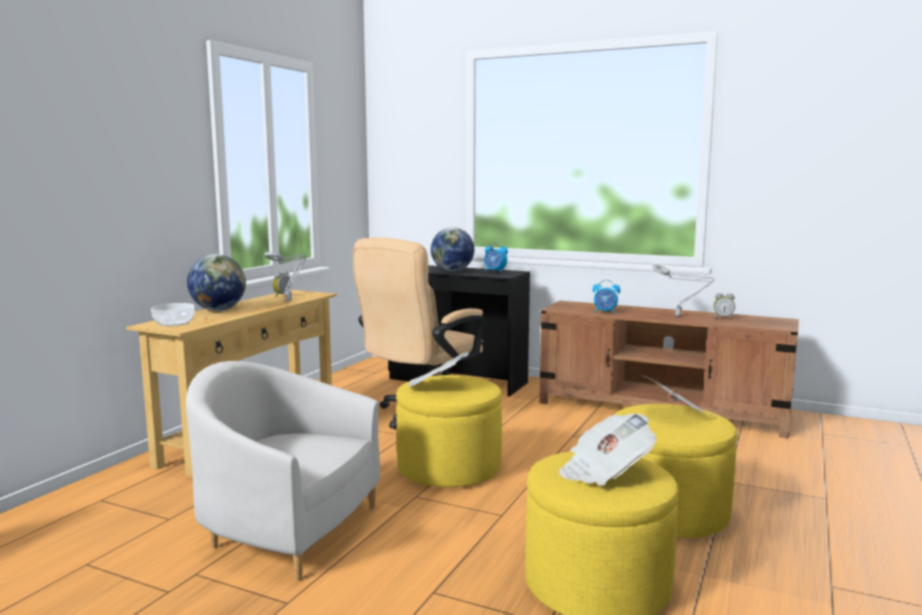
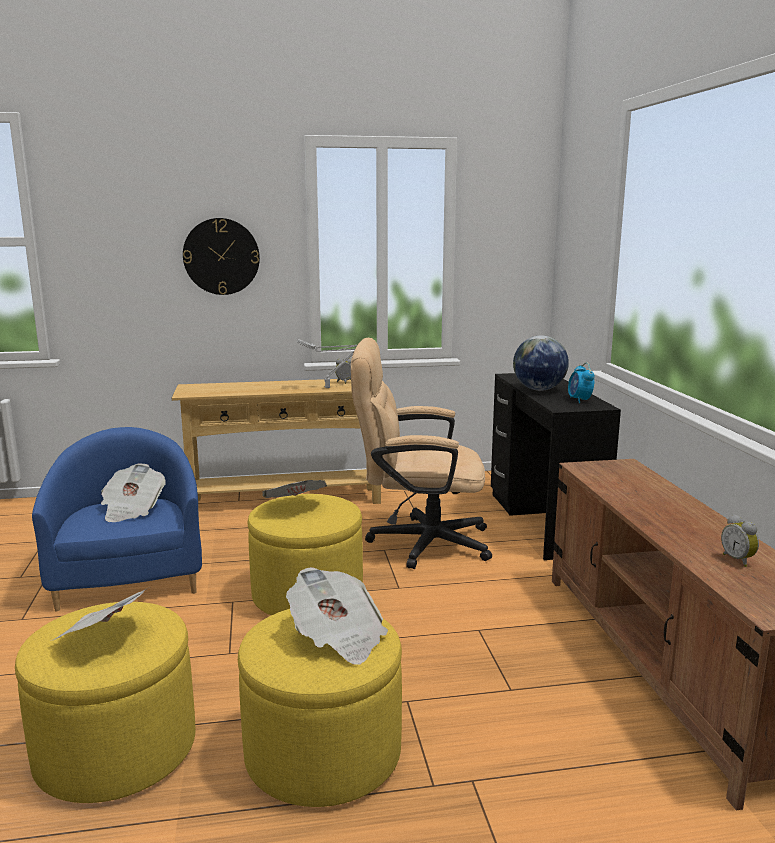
camera: 55 degrees right, 5 degrees up
(141, 168) = (221, 256): none -> wall clock
(173, 323) = (200, 388): bowl -> none
(218, 310) = (261, 384): globe -> none
(282, 448) = (132, 509): none -> newspaper
(286, 530) = (130, 577): white armchair -> blue armchair
(605, 312) = (611, 491): alarm clock -> none
(680, 316) = (685, 532): grey table lamp -> none

